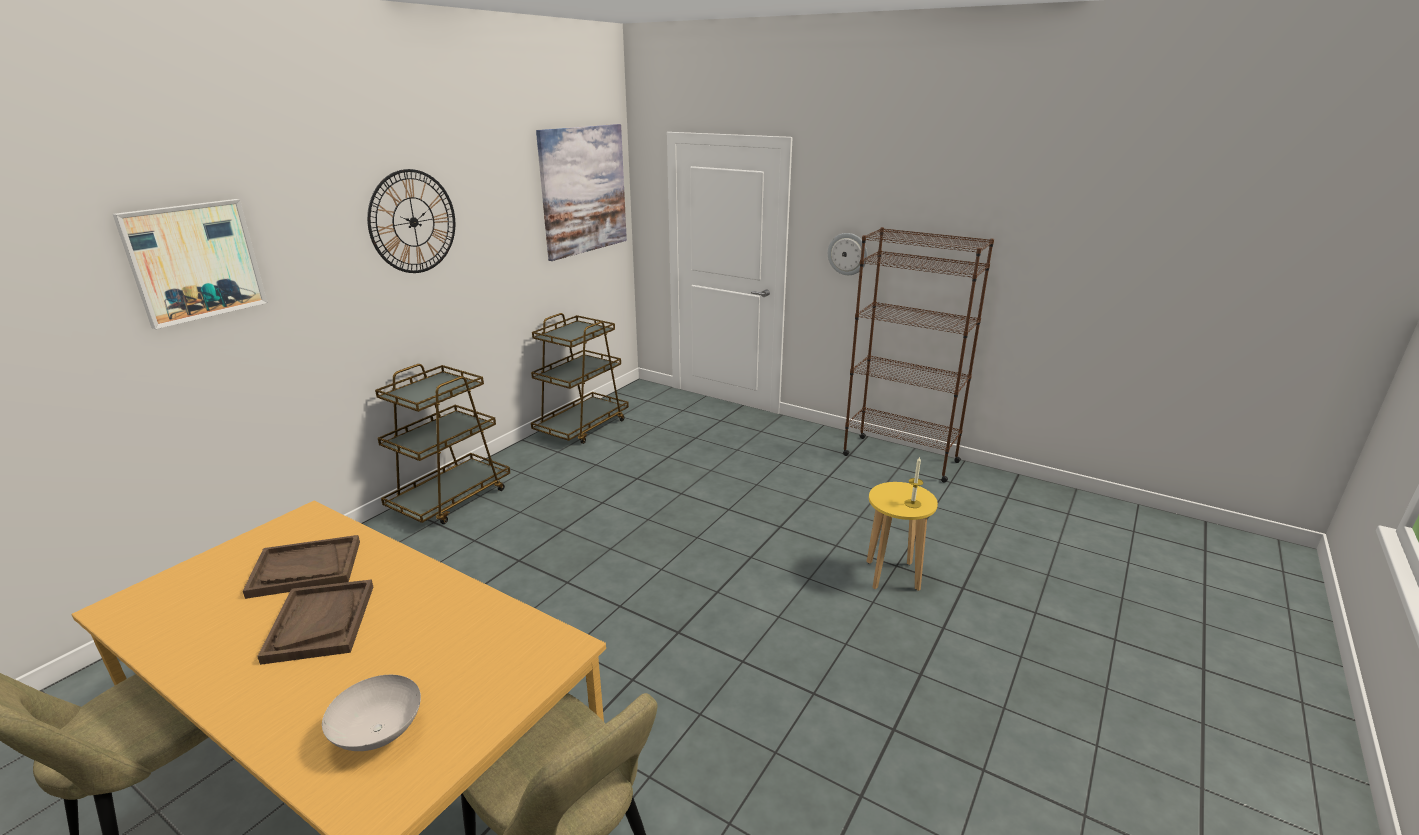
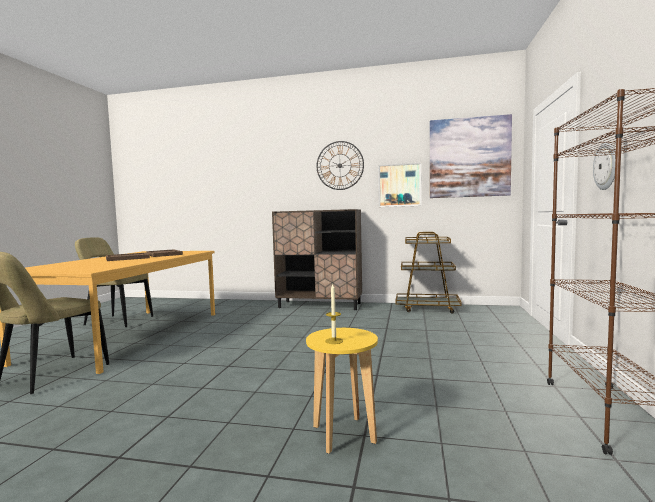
camera: 70 degrees right, 20 degrees down
(194, 261) = (249, 170): picture -> picture (399, 185)
(377, 732) = (56, 266): white bowl -> none
(451, 499) = (320, 305): brown cart -> brown cabinet

